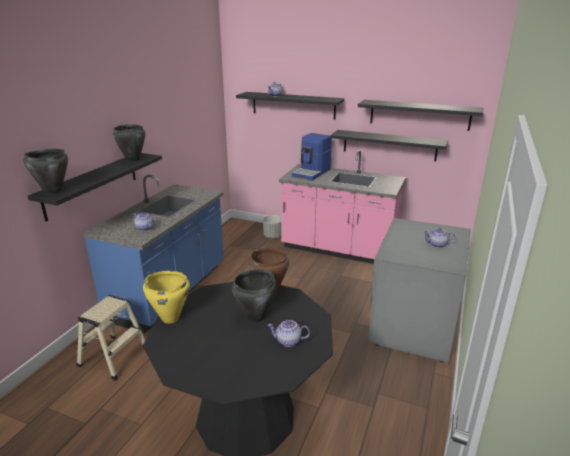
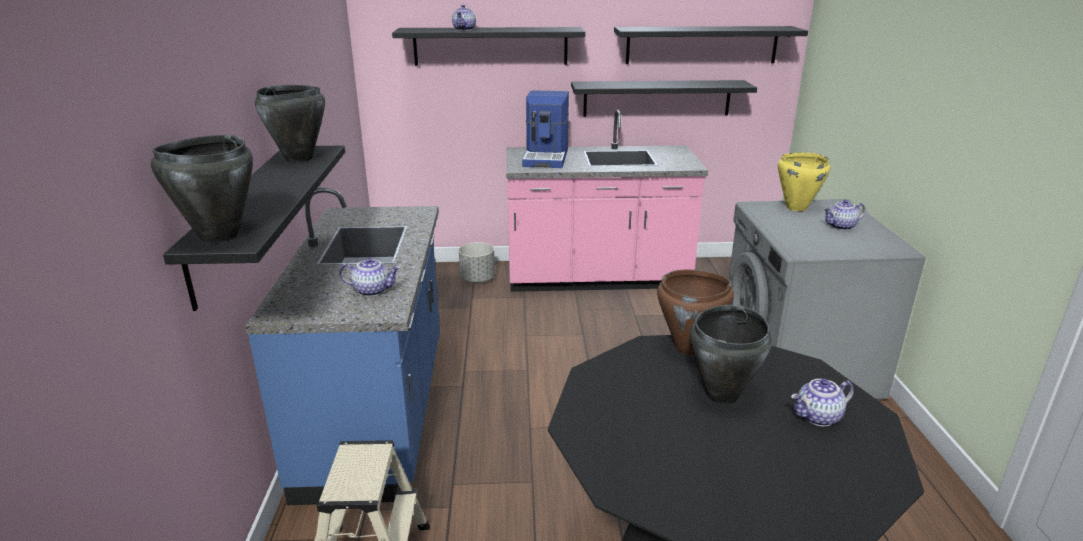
camera: 25 degrees left, 0 degrees up
(170, 318) = (584, 439): yellow cooking pot -> yellow cooking pot (795, 208)

